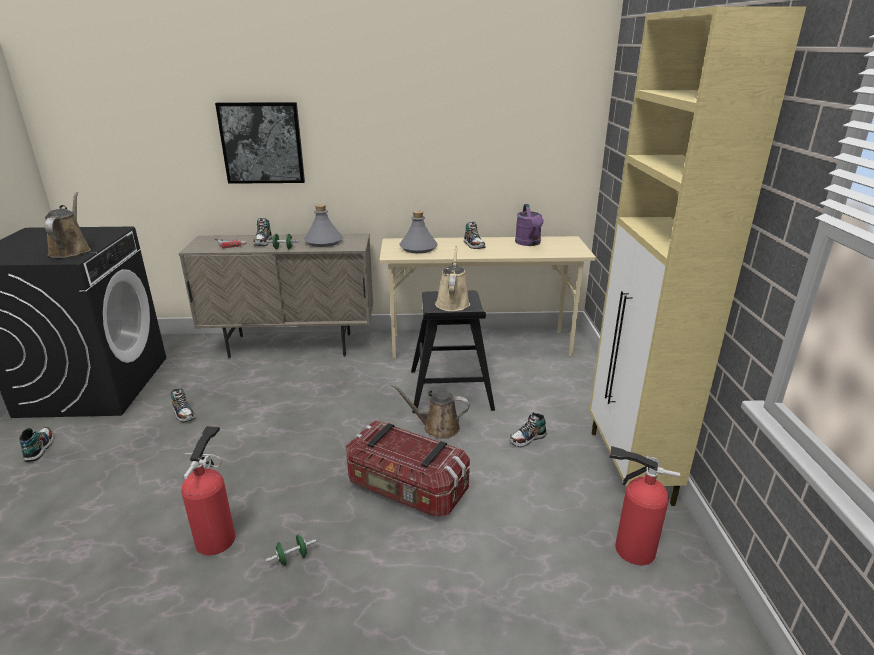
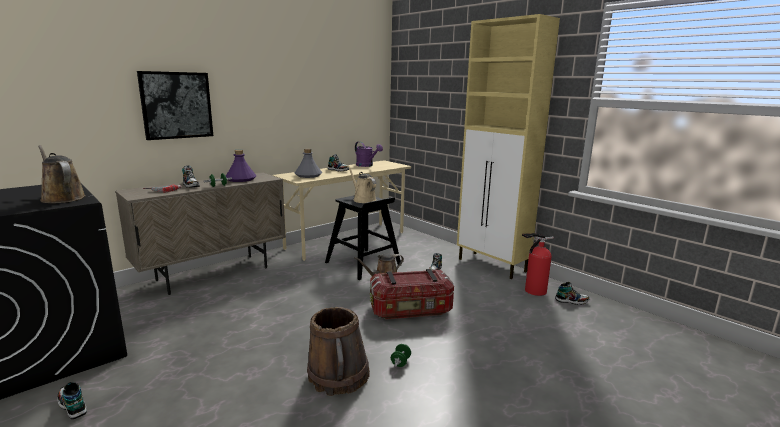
camera: 40 degrees left, 10 degrees down
(184, 414) = (189, 335): shoe -> shoe (571, 301)
(217, 537) = (338, 376): fire extinguisher -> brown bucket
(323, 242) = (241, 179): grey bottle -> purple bottle

